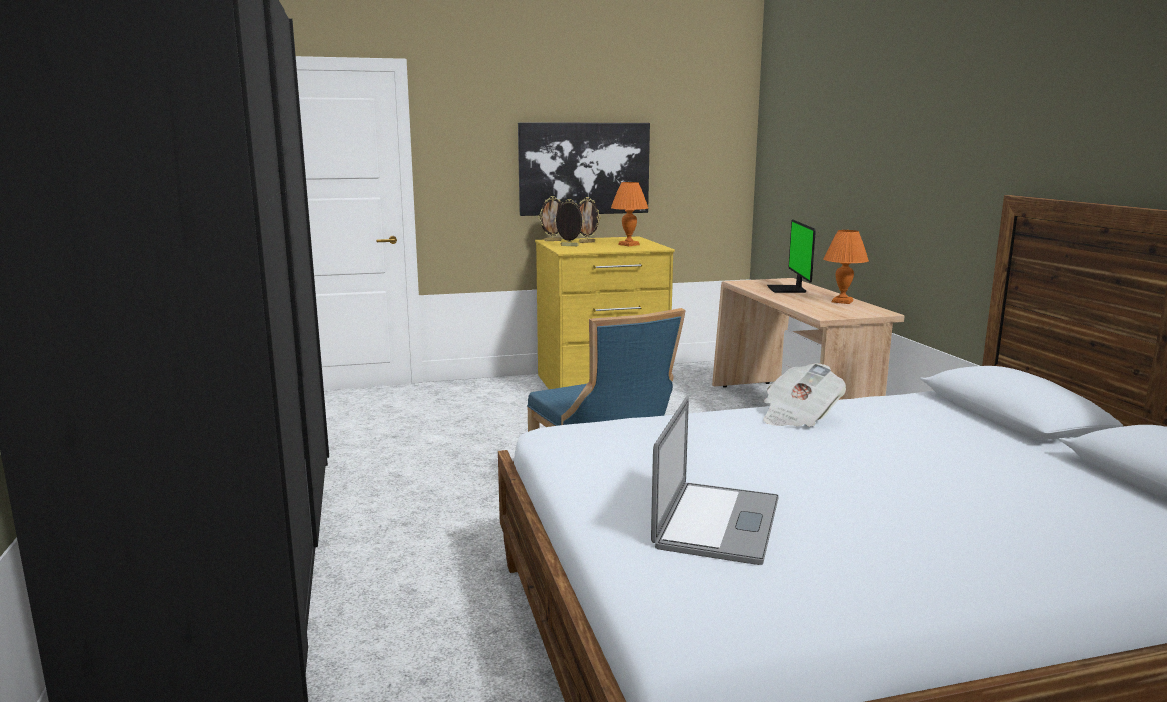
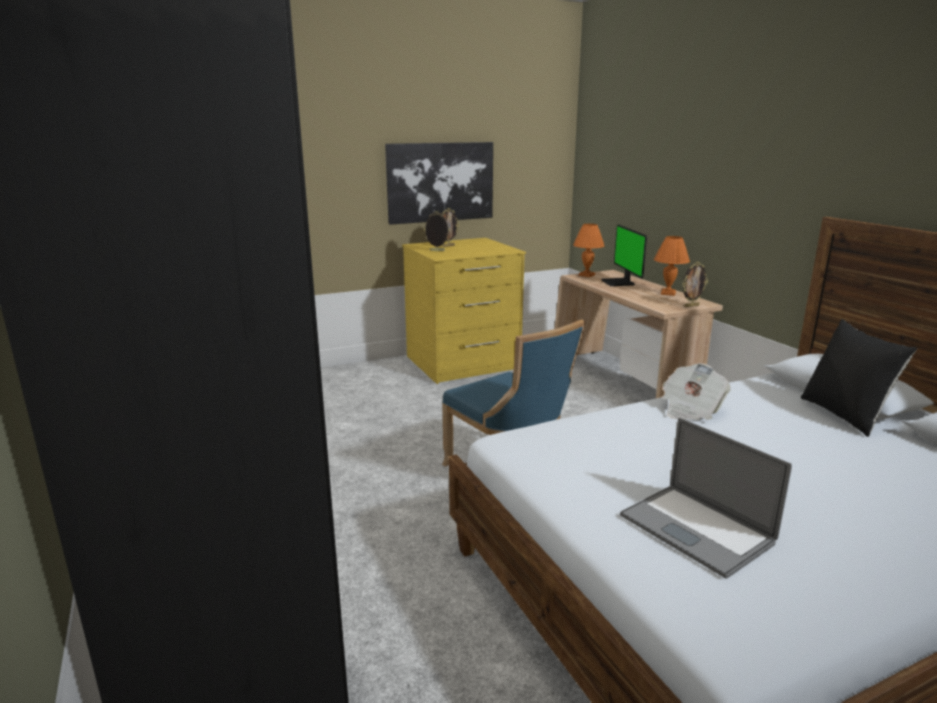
camera: 10 degrees left, 5 degrees up
(552, 240) = (418, 245): picture frame -> picture frame (691, 306)
(628, 245) = (485, 248): orange table lamp -> orange table lamp (586, 275)
(717, 522) = (695, 529): laptop -> laptop turned 135 degrees clockwise
(998, 434) = (845, 415): none -> black pillow

